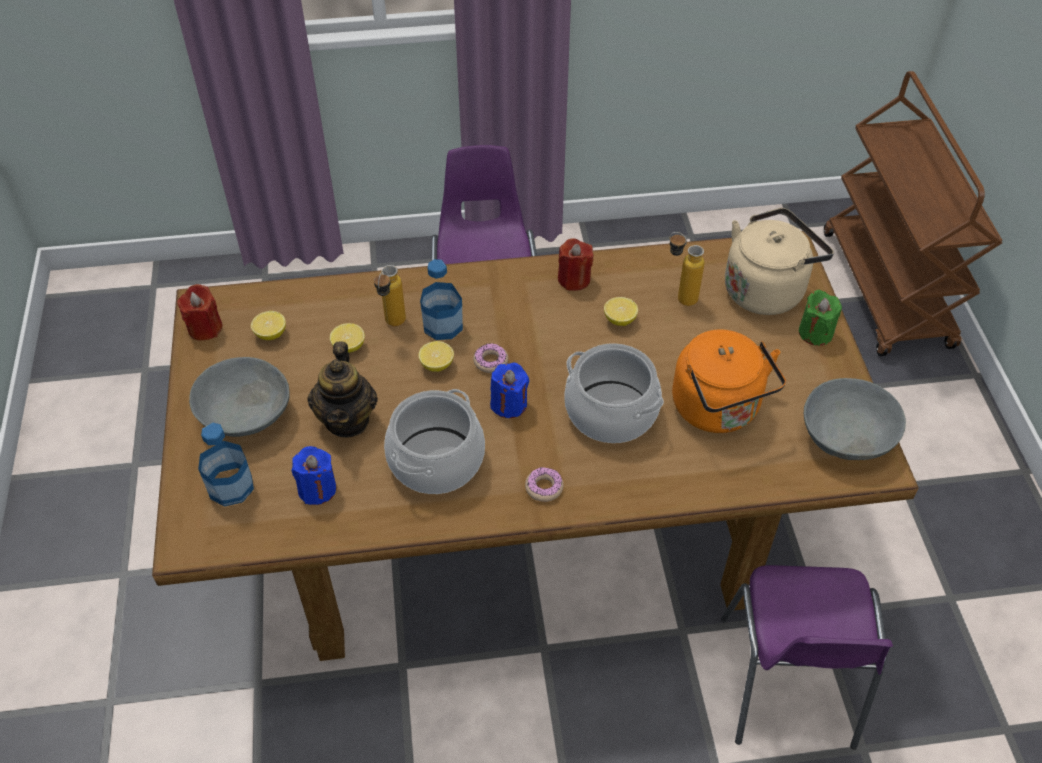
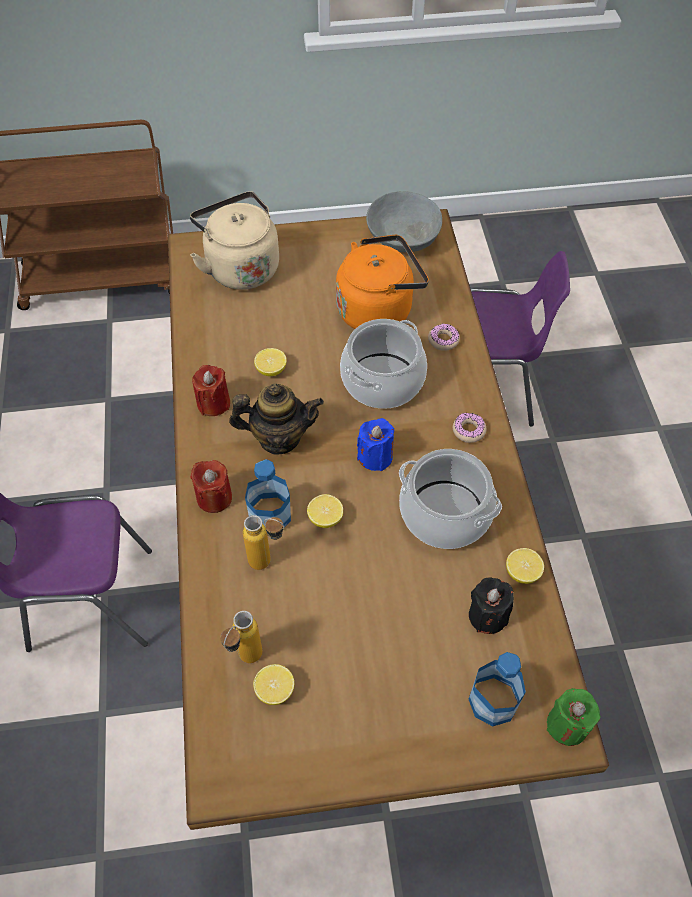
camera: 90 degrees left, 5 degrees up
(205, 328) = (261, 772): red candle -> red candle (214, 498)
(244, 415) = (396, 702): grey bowl -> none
(317, 489) = (487, 616): blue candle -> black candle
(347, 419) = (399, 596): teapot -> teapot (279, 438)
(349, 347) = (297, 604): lemon -> lemon (522, 573)
(490, 361) = (321, 472): donut -> donut (443, 340)
(679, 297) = (244, 325): bottle -> bottle (245, 661)
(815, 333) = (293, 242): green candle -> green candle (567, 725)

